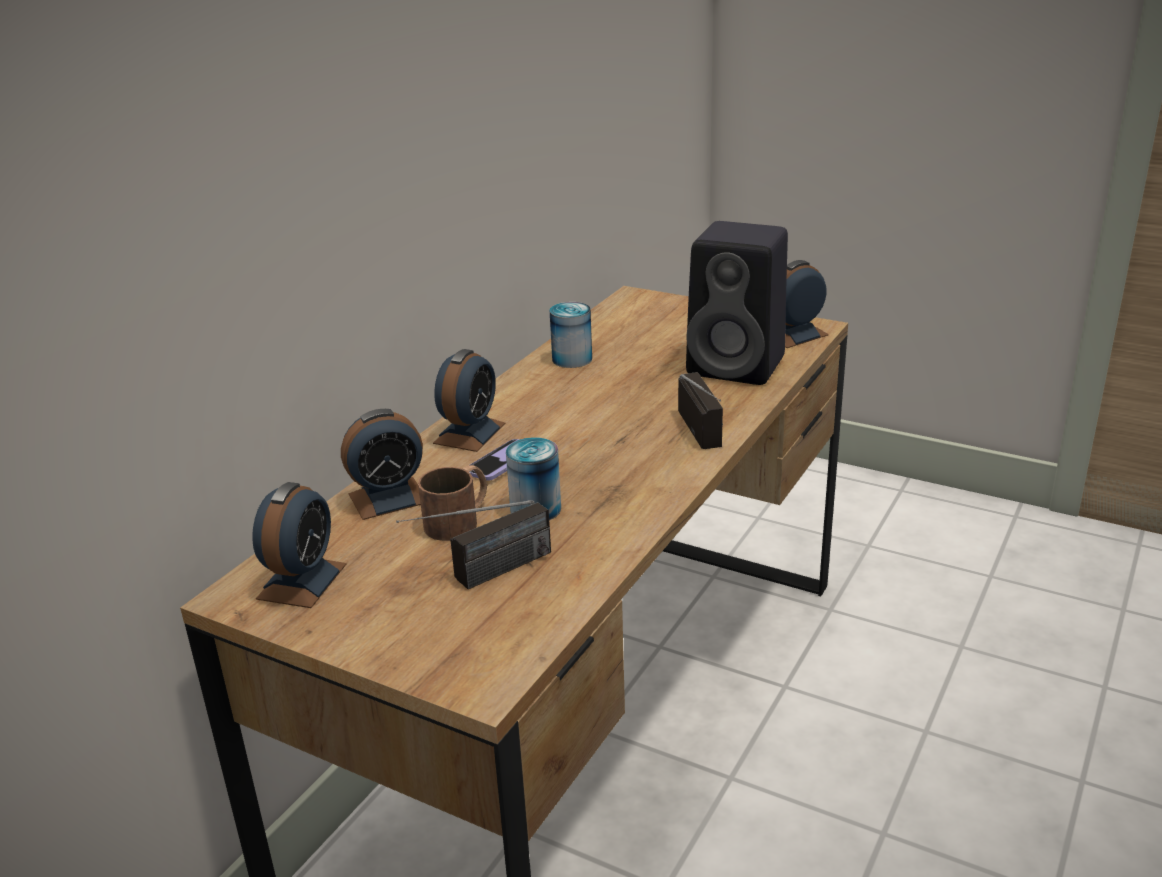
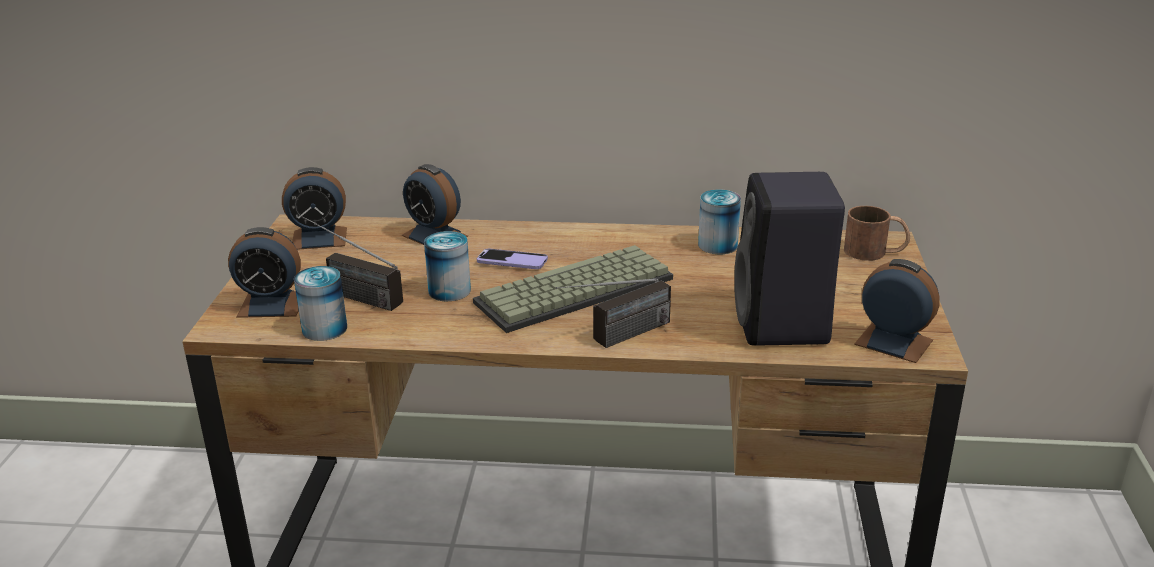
camera: 65 degrees right, 0 degrees up
(460, 519) = (419, 267): brown mug -> brown mug (875, 252)
(469, 433) = (549, 238): alarm clock -> alarm clock (271, 305)
(556, 604) = (324, 329): none -> can
(603, 441) = (574, 293): none -> keyboard

